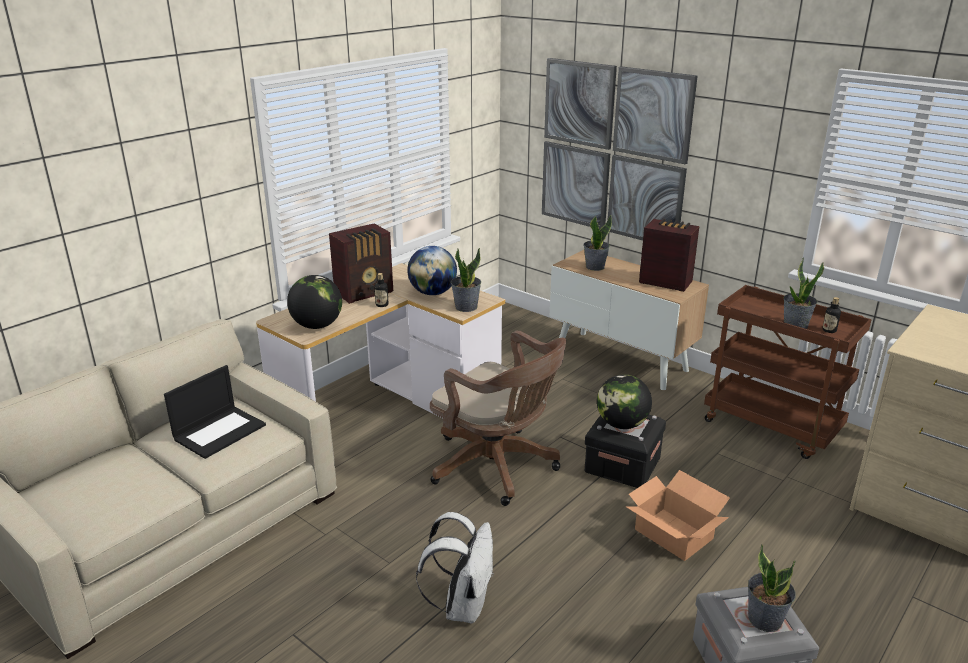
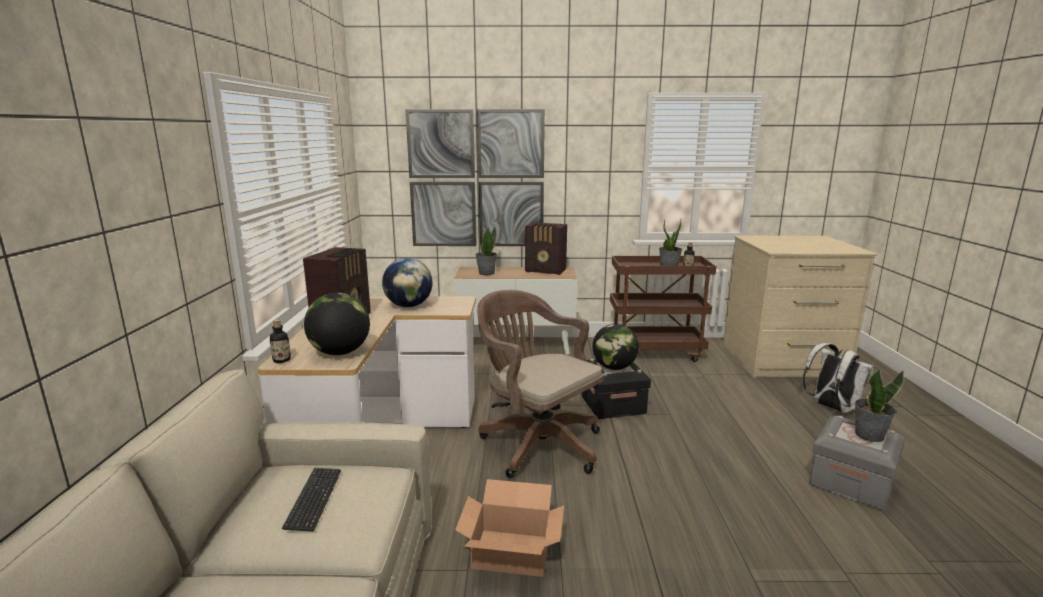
camera: 40 degrees left, 10 degrees down
(220, 431) = (314, 499): laptop -> keyboard
(382, 304) = (377, 323): bottle -> bottle (282, 360)
(462, 605) = (663, 554): white backpack -> white backpack (831, 407)
(466, 307) = (455, 307): potted plant -> none
(498, 467) = (537, 443): brown office chair -> brown office chair turned 135 degrees counterclockwise
(664, 282) = (546, 271): radio -> radio turned 150 degrees counterclockwise
(673, 533) = (702, 430): cardboard box -> cardboard box (510, 551)

